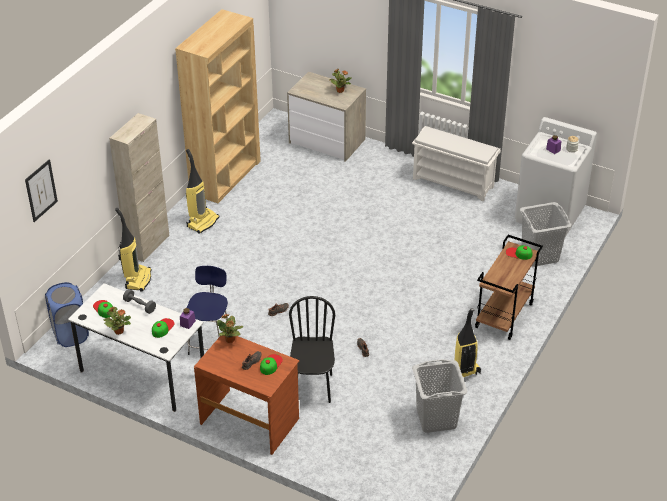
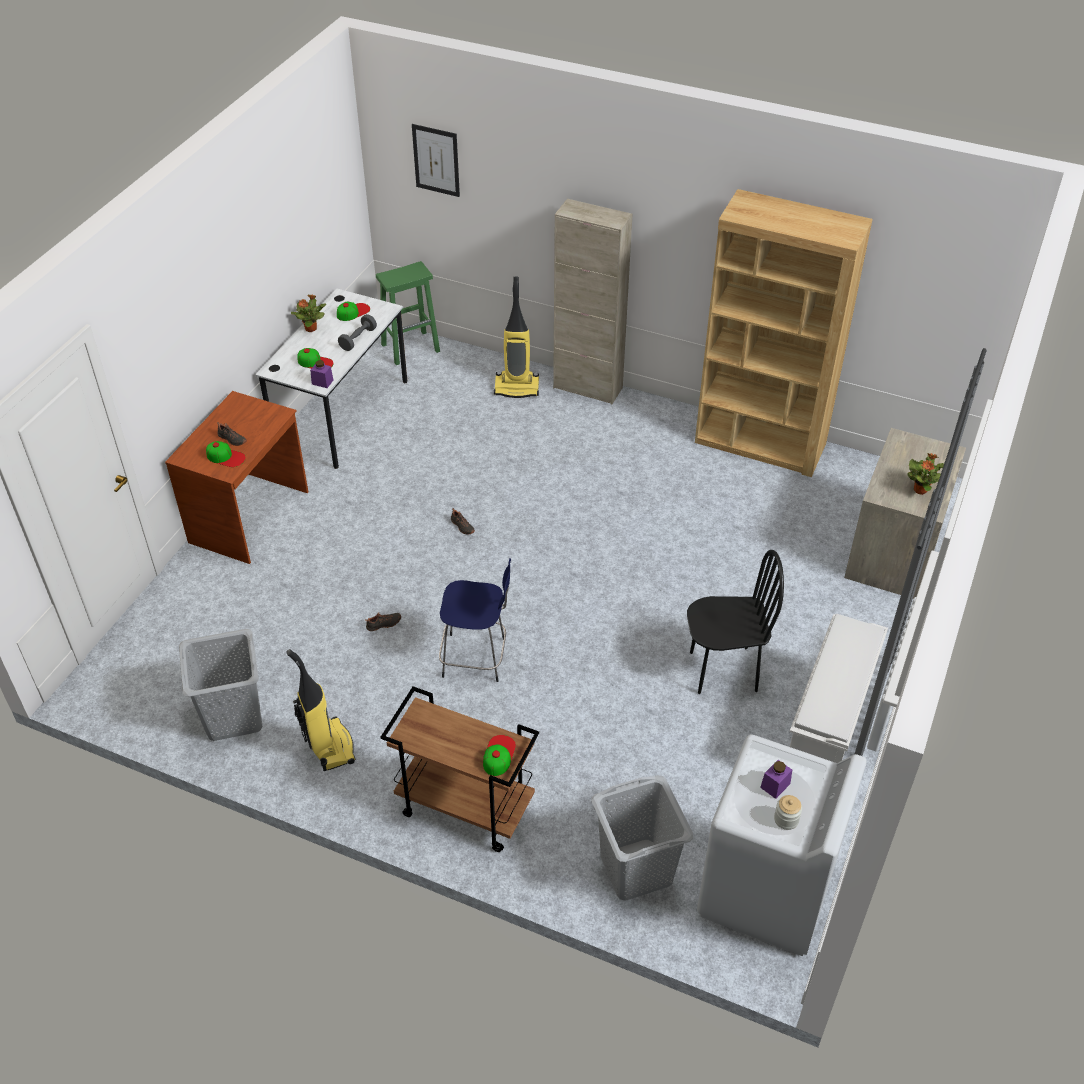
camera: 85 degrees right, 5 degrees up
(70, 334) = (411, 347): blue laundry basket -> green stool
(202, 222) = (647, 432): vacuum cleaner -> none
(210, 343) = (396, 466): blue stool -> blue stool (476, 658)
(230, 340) = (277, 416): potted plant -> none
(313, 388) = (305, 574): black chair -> black chair (723, 670)

